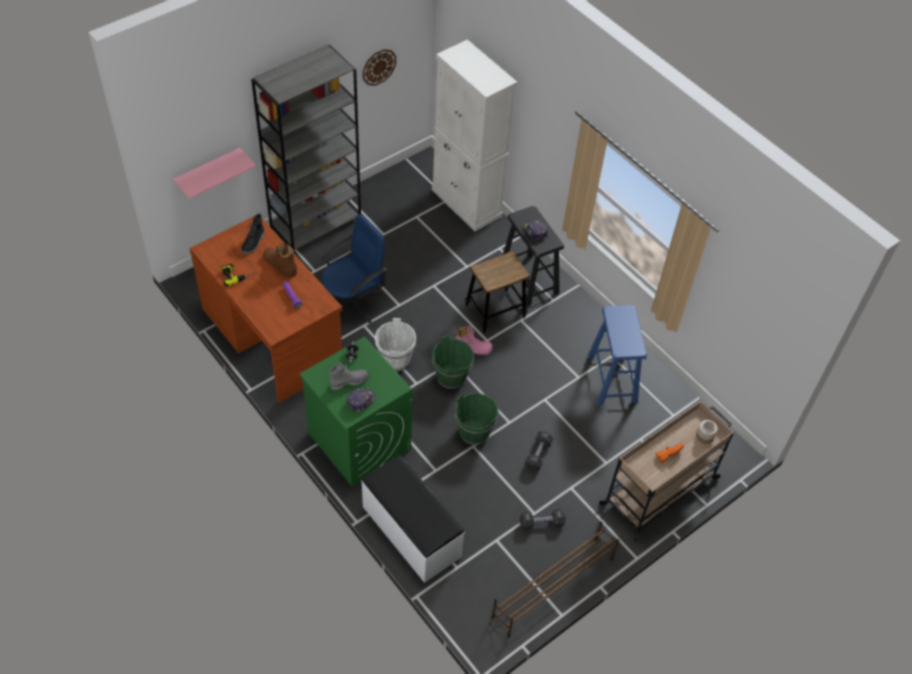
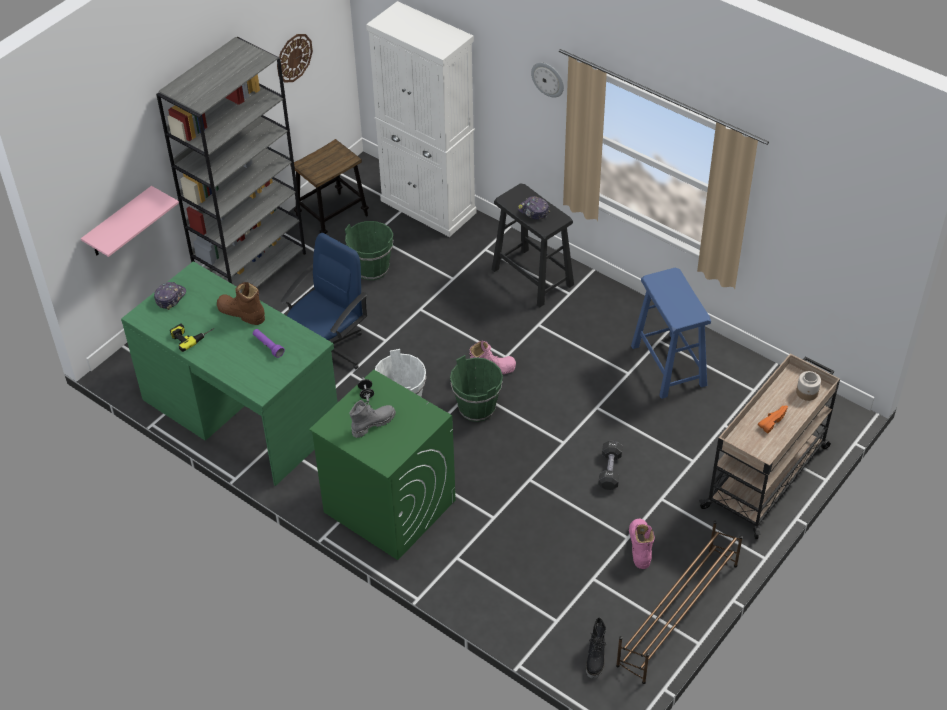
camera: 10 degrees left, 5 degrees down
(253, 243) = (199, 295): black boot -> black boot (596, 658)
(272, 336) = (241, 411): brown desk -> green desk
(361, 401) = (395, 442): cap -> cap (170, 297)
(410, 532) = (487, 594): white bench -> none
(474, 432) = (525, 463): green bucket -> green bucket (372, 268)
(495, 311) = (504, 321): stool -> stool (332, 217)
(541, 523) = (640, 546): black dumbbell -> pink boot
(566, 131) = (548, 79): none -> wall clock

